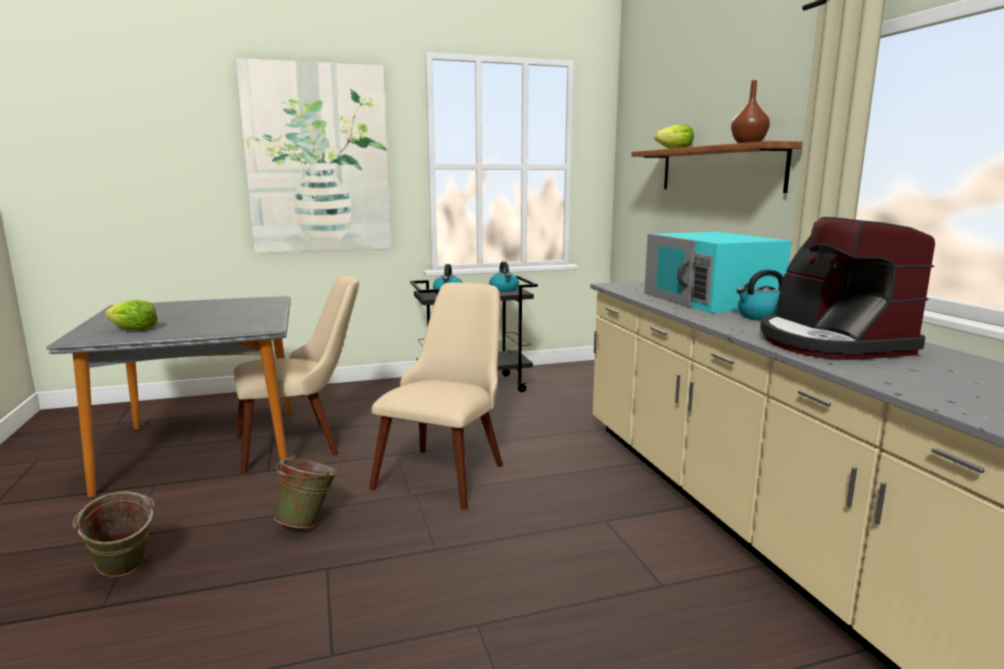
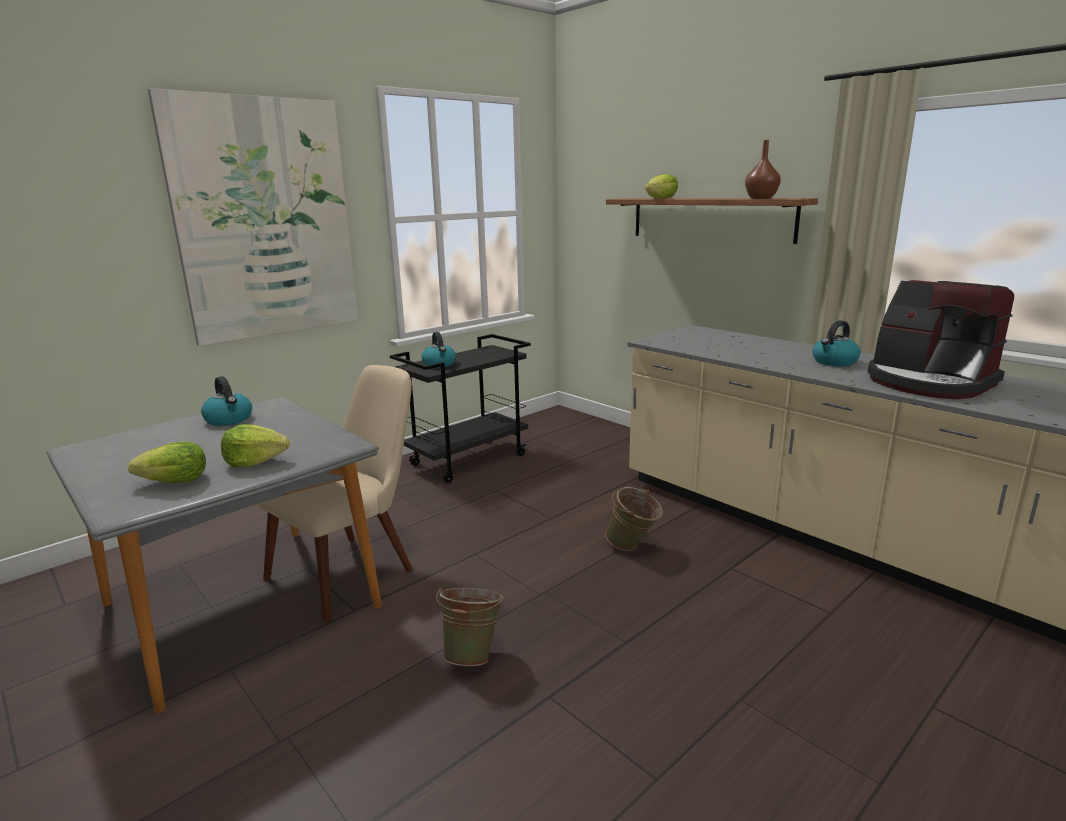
camera: 25 degrees left, 5 degrees up
(124, 573) = (333, 786): green bucket -> green bucket (633, 547)
(195, 326) = (255, 461): none -> lettuce
(447, 469) = (544, 556): beige chair -> none
(504, 289) = (489, 352): kettle -> kettle (229, 420)
(711, 300) = (762, 348): turquoise microwave -> none

